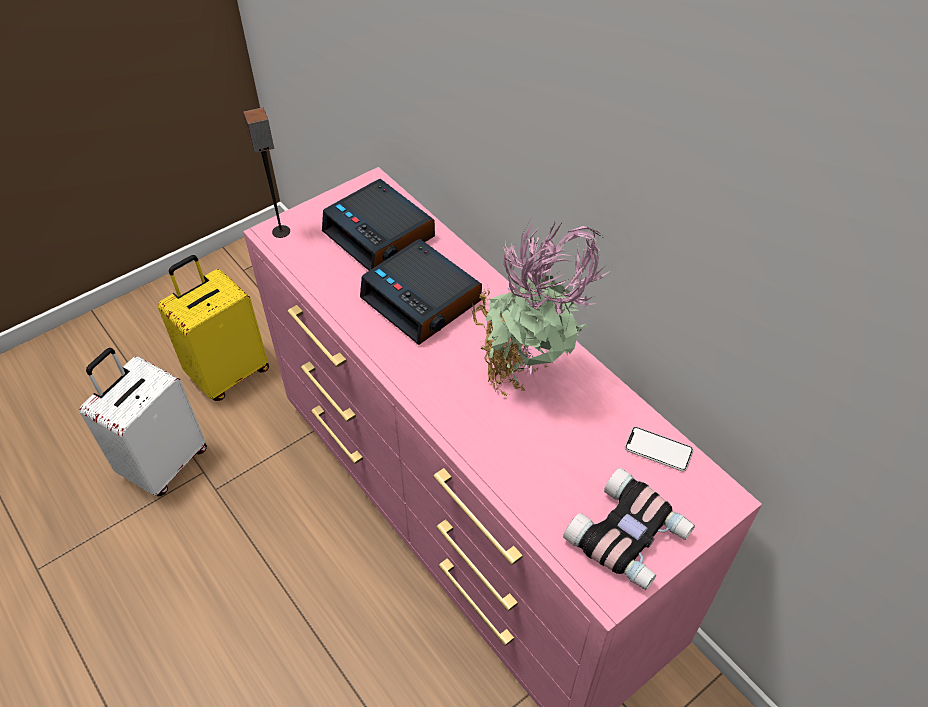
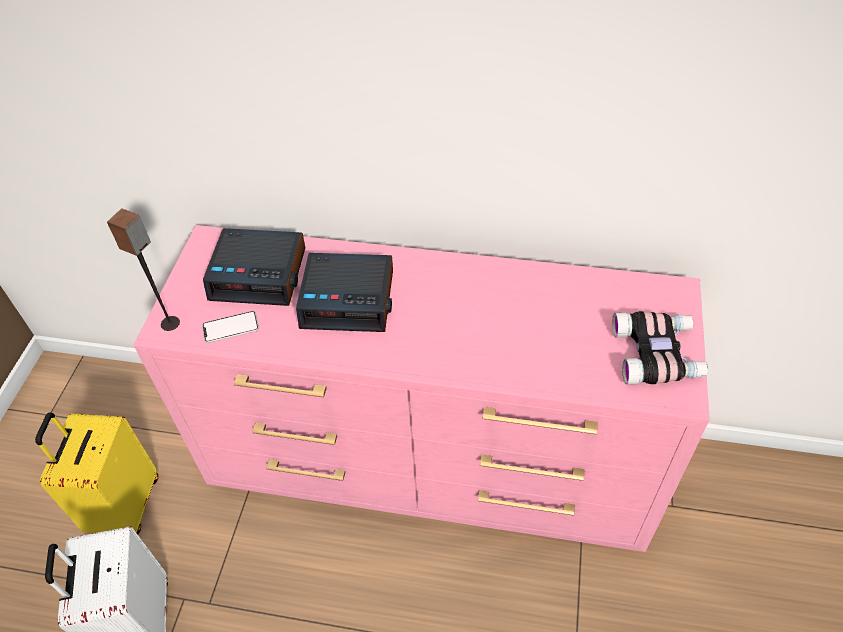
camera: 40 degrees left, 0 degrees up
(528, 375) = (481, 299): potted plant -> none
(658, 450) = (612, 289): phone -> phone (230, 328)

